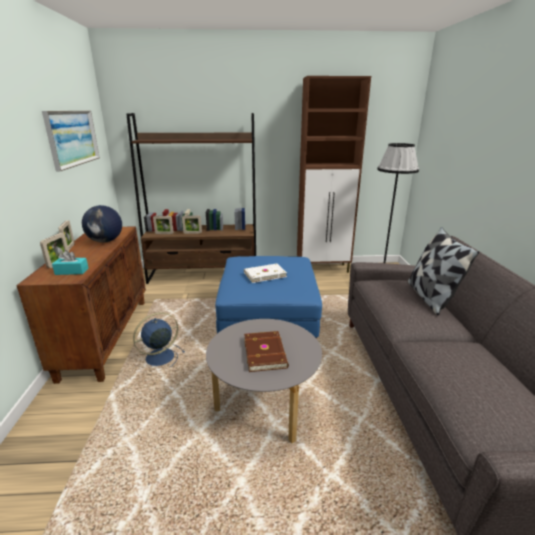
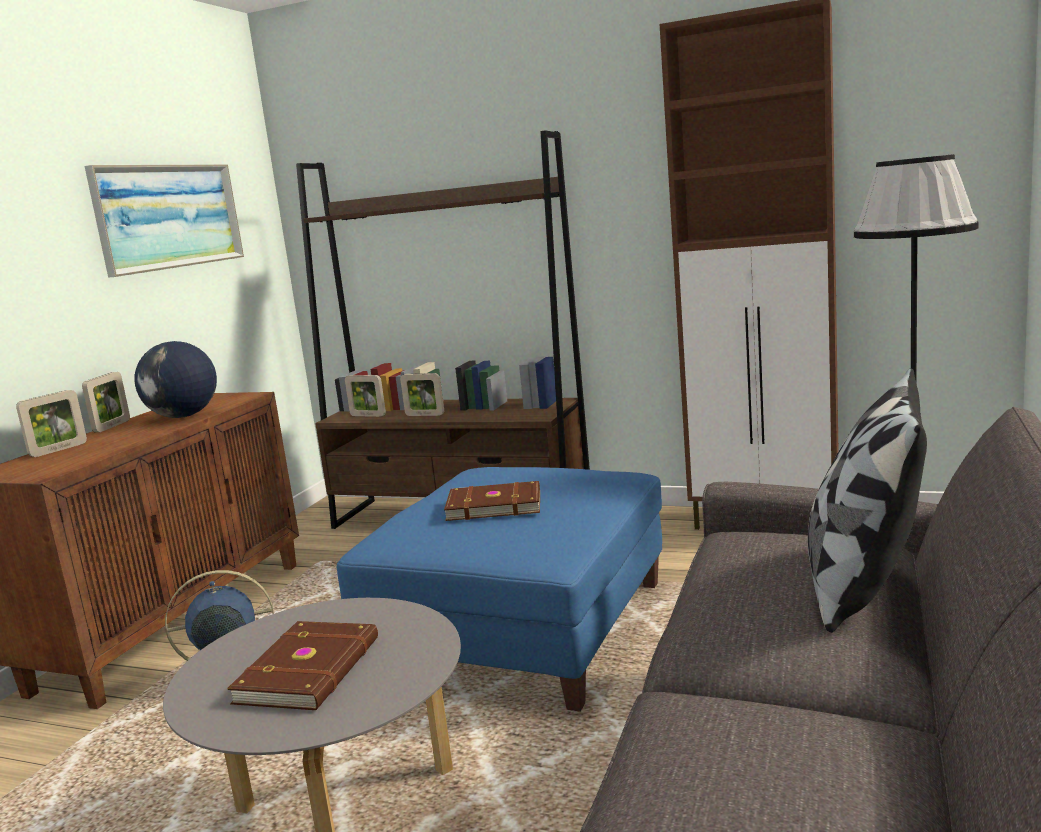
camera: 25 degrees right, 10 degrees down
(72, 271) = (56, 463): turquoise tissue box -> none
(264, 274) = (493, 505): white book -> brown book

